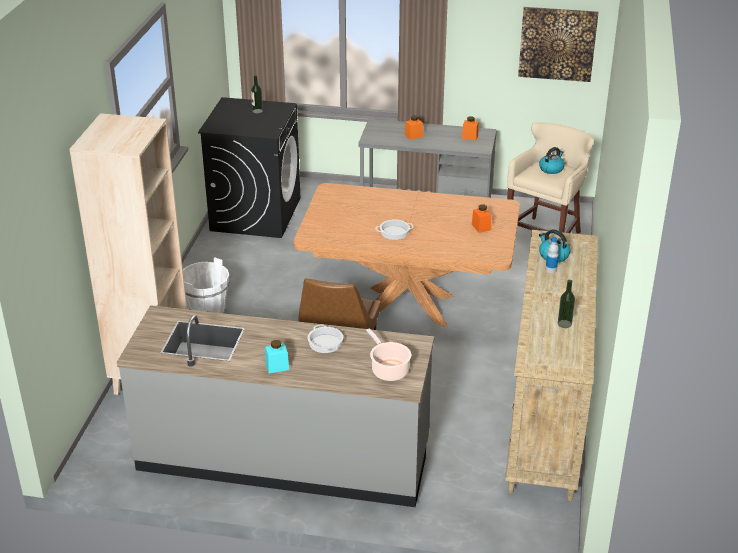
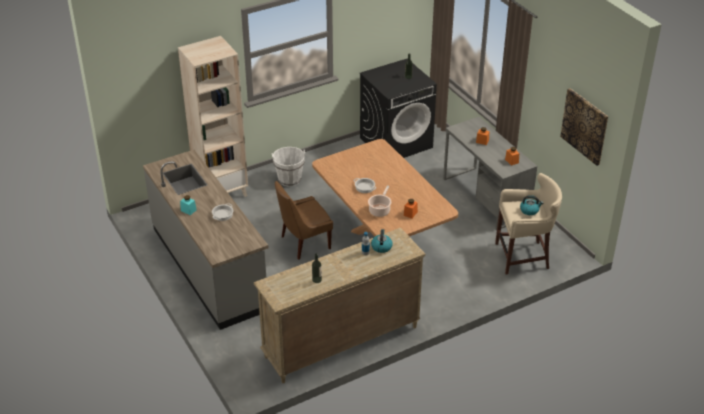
camera: 50 degrees right, 5 degrees up
(388, 370) = (223, 244): cooking pot -> cooking pot (380, 210)

